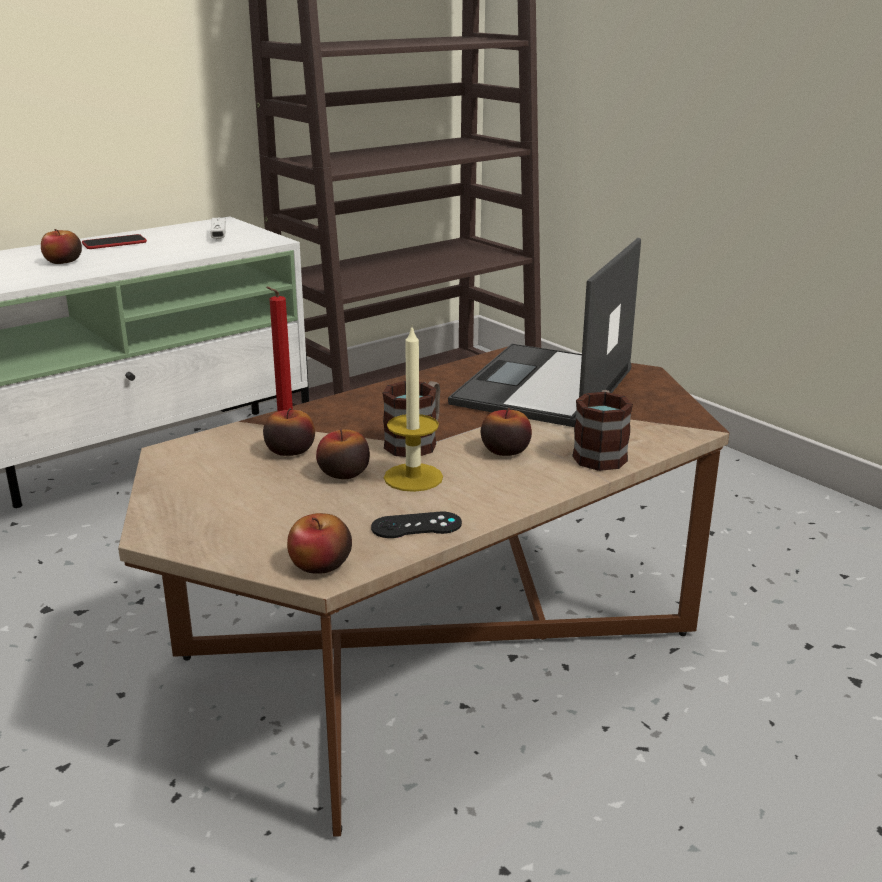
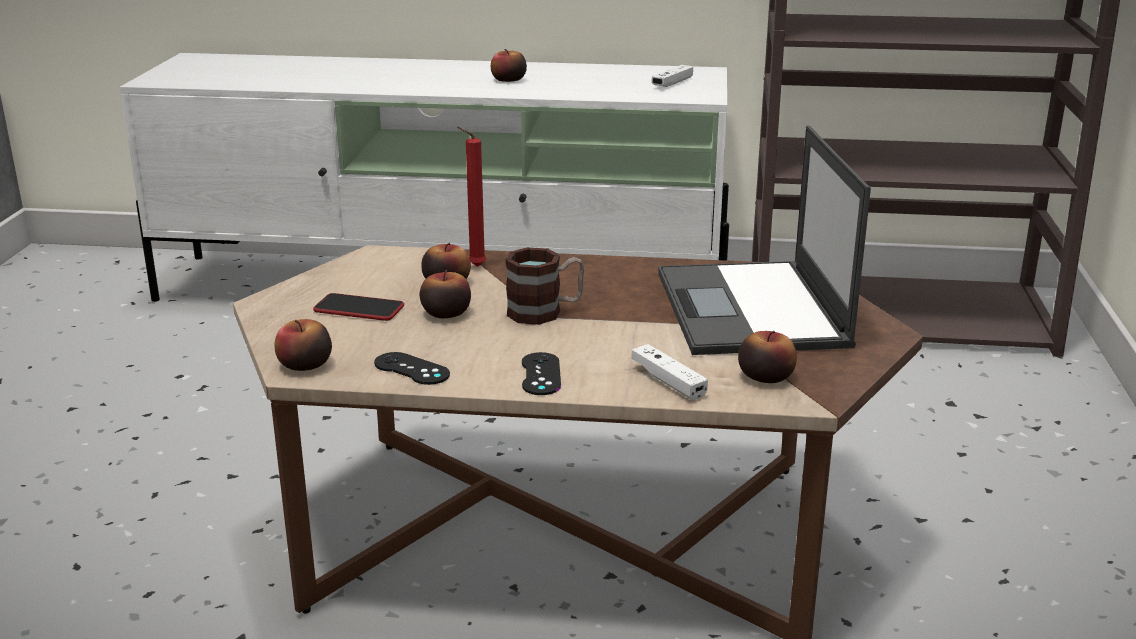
camera: 45 degrees right, 0 degrees up
(114, 243) = (577, 72): phone -> phone (359, 309)
(413, 477) = (484, 336): candle -> none
(505, 450) = (595, 346): apple -> apple (765, 376)
(515, 485) = (541, 374): none -> black game controller
(544, 387) = (752, 310): laptop -> laptop turned 75 degrees counterclockwise
(600, 453) = (668, 381): mug -> white game controller

